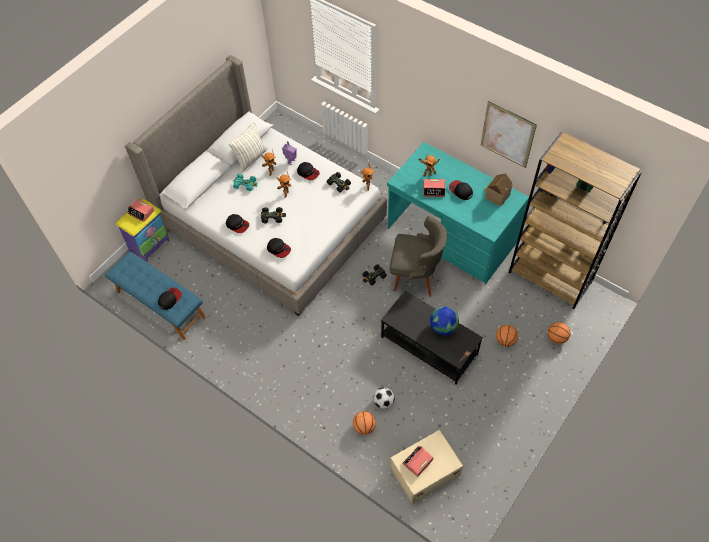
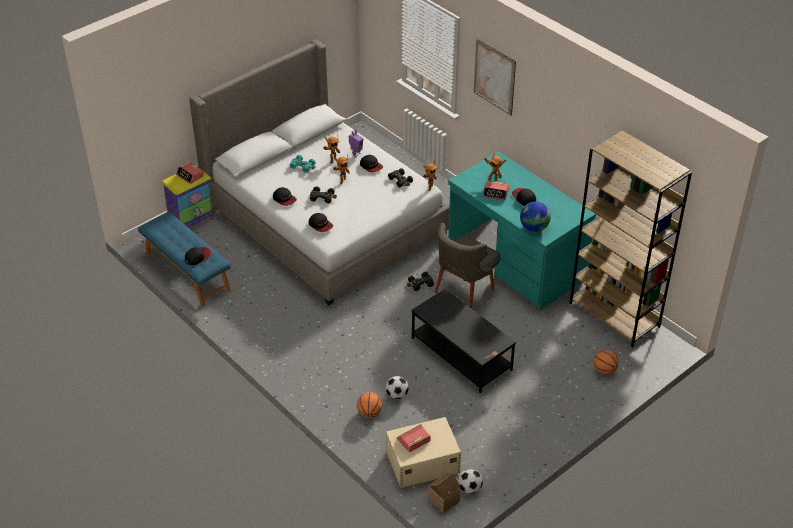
camera: 10 degrees right, 15 degrees down
(251, 158) = (315, 145): pillow -> none
(415, 277) = (464, 291): grey chair -> grey chair turned 105 degrees clockwise
(443, 327) = (475, 327): globe -> globe (534, 228)
(473, 491) = (469, 488): none -> football
(496, 196) = (560, 208): toy house -> toy house (442, 499)
(505, 340) = (546, 363): basketball -> none
(507, 135) = (575, 138): picture -> picture (494, 77)

